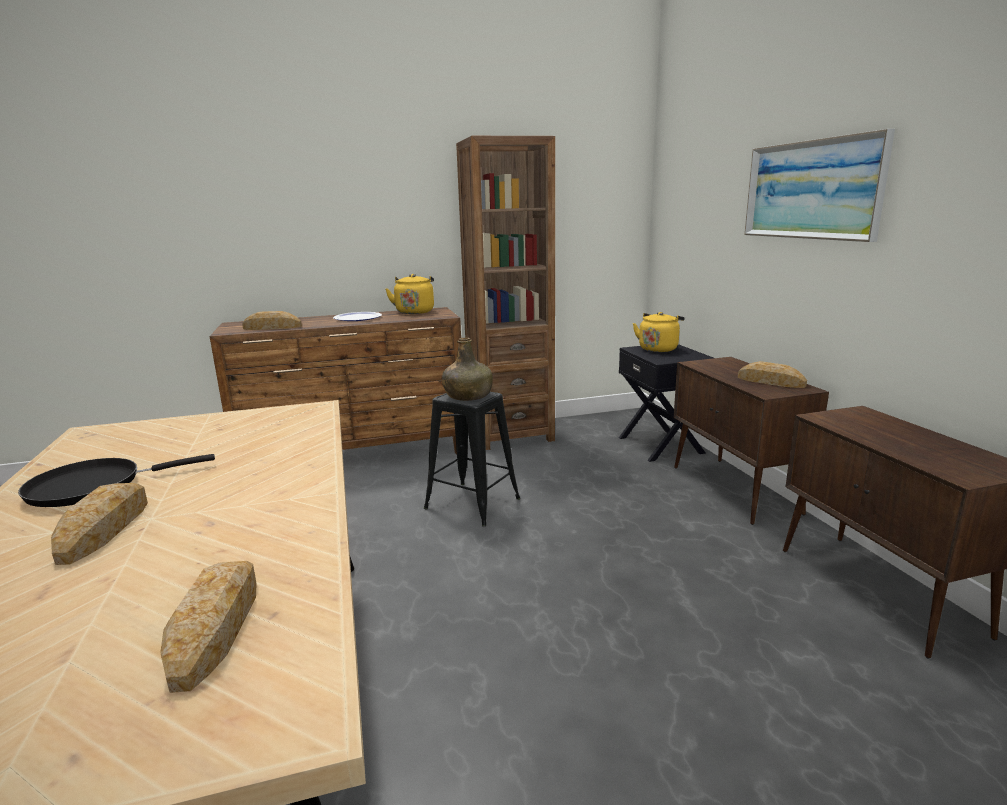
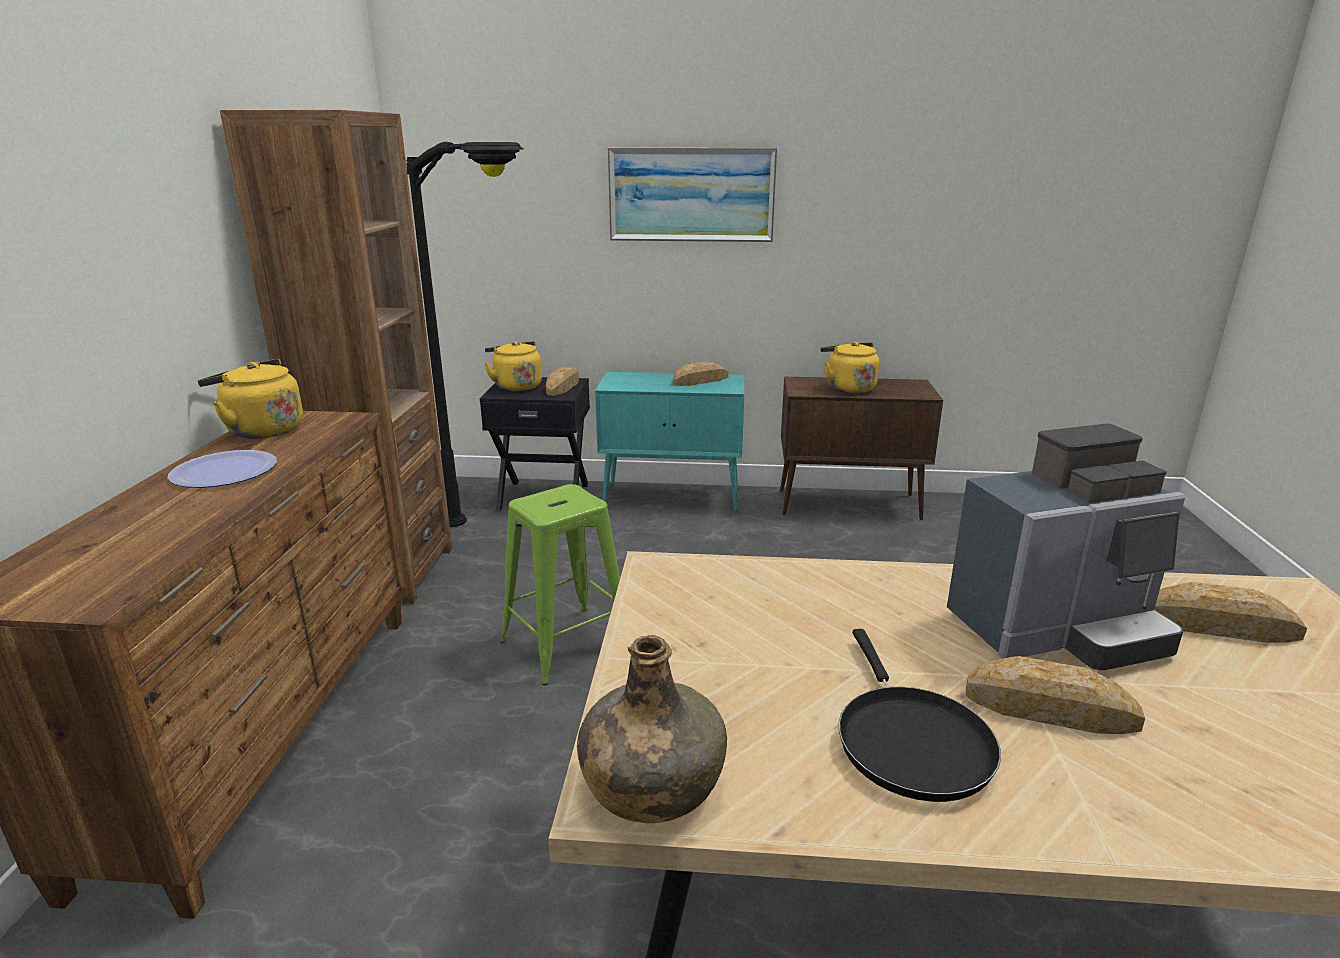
camera: 70 degrees left, 5 degrees up
(219, 533) = (1057, 630): none -> coffee machine
(272, 327) = (150, 549): bread -> bread (563, 386)
(468, 396) = (561, 502): green bottle -> green bottle (651, 784)
(472, 503) = (565, 645): black stool -> green stool
(577, 452) = (503, 543): none -> black floor lamp
(735, 490) = (673, 497): brown cabinet -> turquoise cabinet
(887, 435) = (848, 388): none -> yellow kettle

